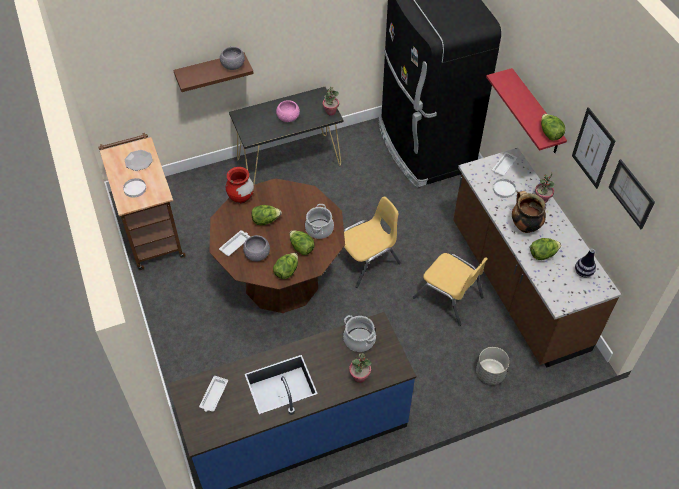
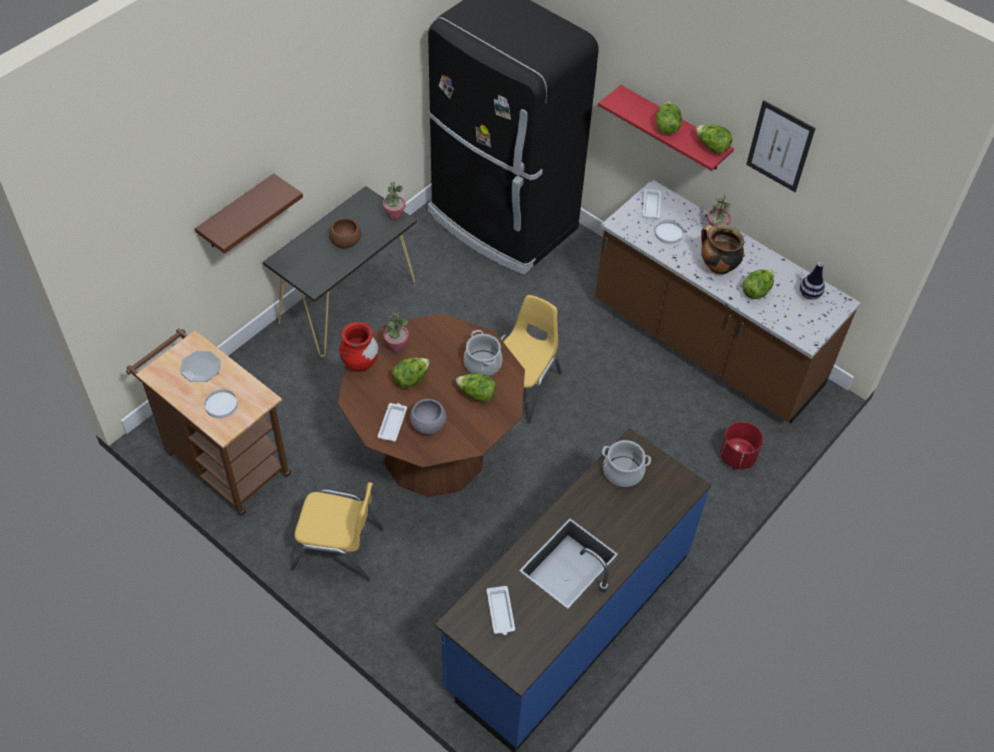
camera: 30 degrees left, 0 degrees up
(233, 65) = (272, 195): grey bowl -> none
(286, 271) = (478, 430): lettuce -> lettuce (666, 127)
(288, 117) = (345, 242): pink bowl -> brown bowl
(359, 376) = (651, 513): potted plant -> potted plant (396, 346)
(448, 297) = (640, 390): yellow chair -> yellow chair (338, 548)
(490, 373) = (737, 457): grey planter -> red planter
(631, 194) = (852, 182): picture -> none

